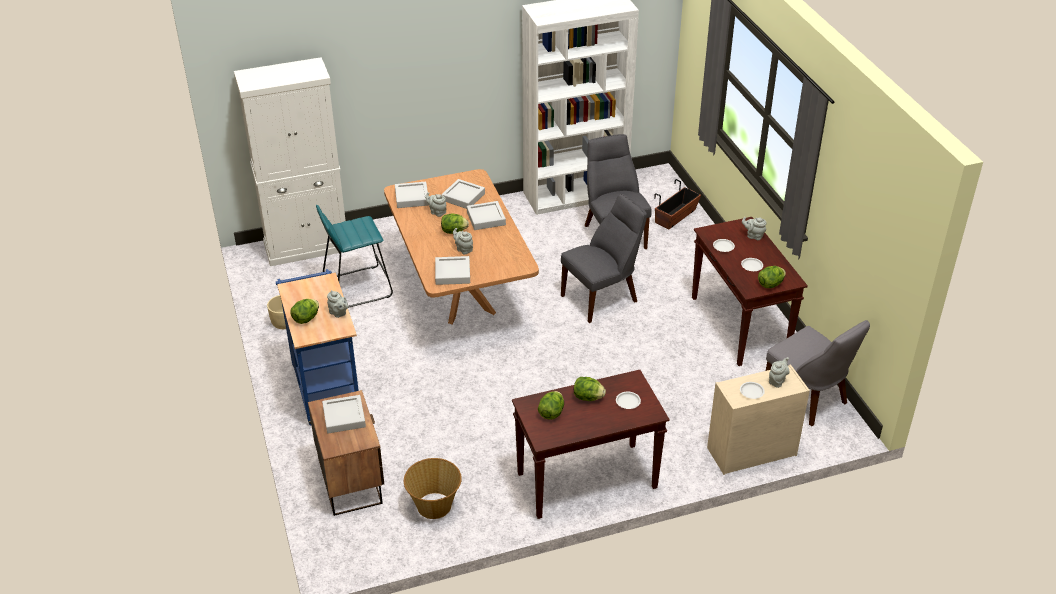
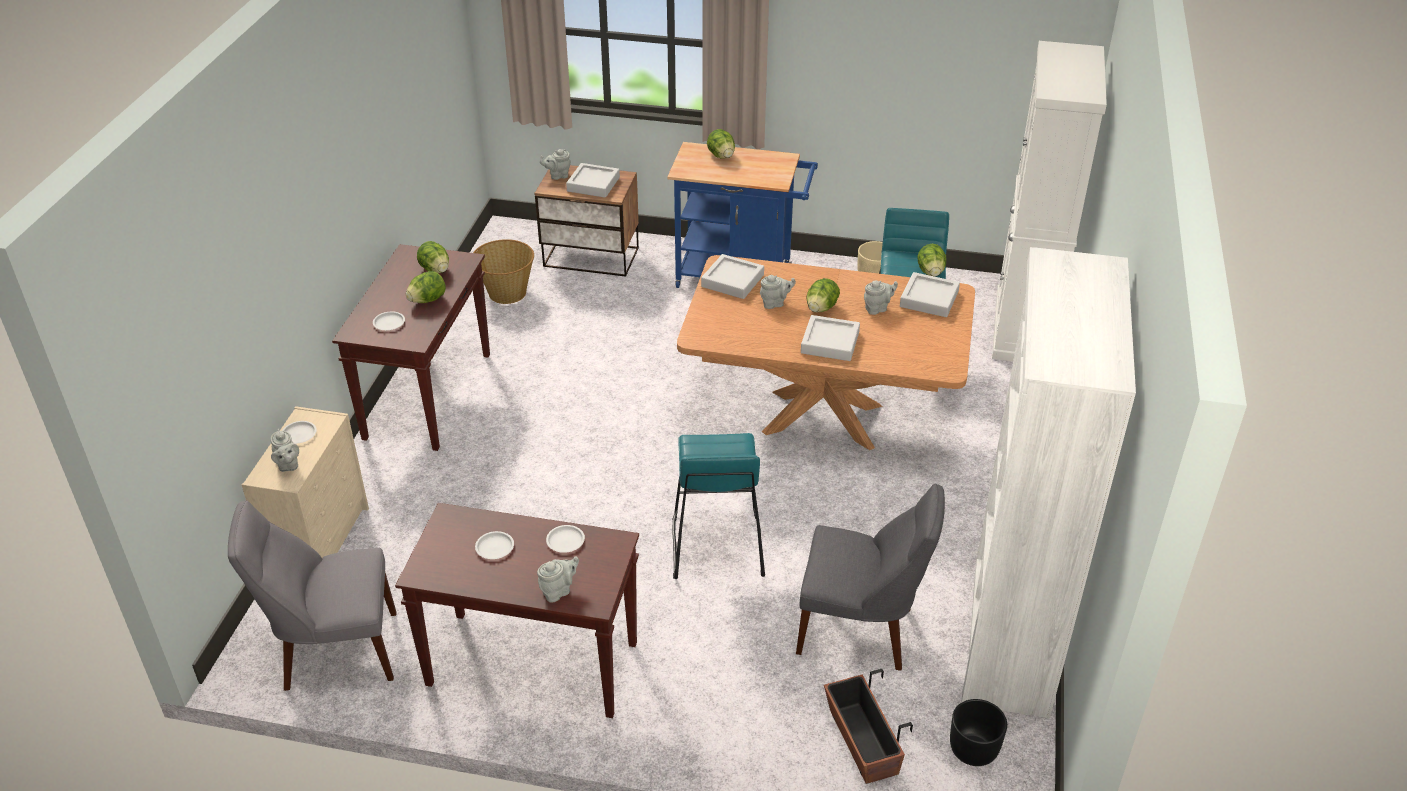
camera: 120 degrees right, 0 degrees up
(338, 313) = (711, 174): grey teapot -> grey teapot (558, 176)
(463, 197) = (898, 340): grey tray -> none
(602, 297) = (716, 546): grey chair -> turquoise stool
(649, 189) = (973, 750): none -> black planter
(770, 284) = (438, 544): lettuce -> lettuce (931, 272)

